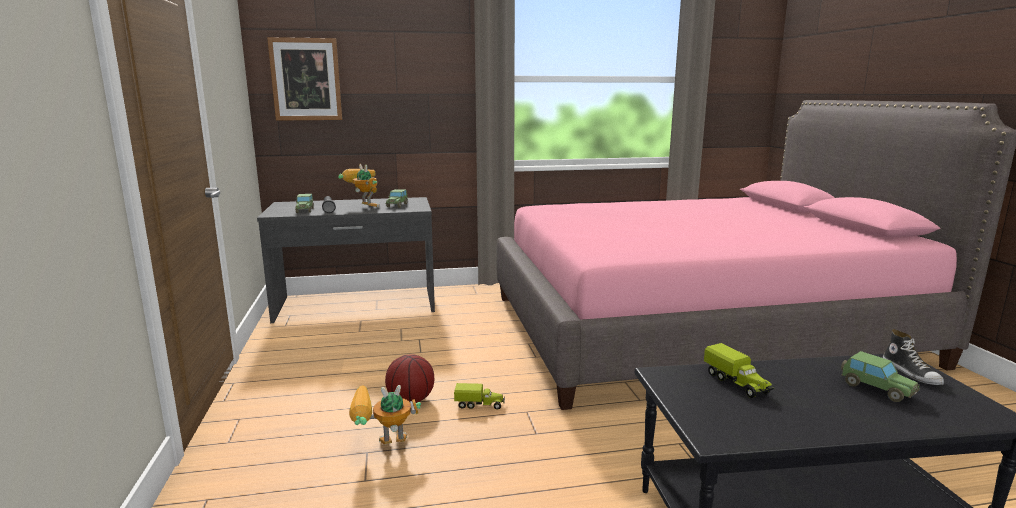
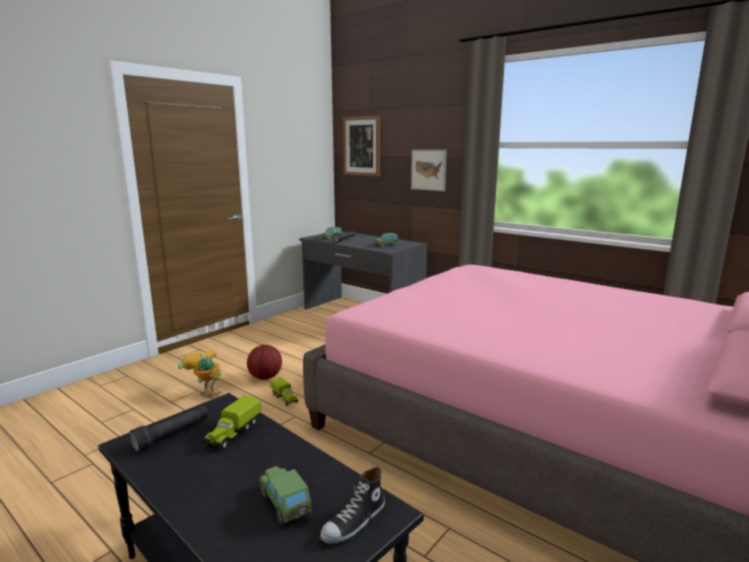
camera: 50 degrees right, 0 degrees up
(363, 207) = (365, 242): toy robot -> none
(419, 108) = (428, 170): none -> picture
(714, 410) = (172, 435): none -> black flashlight
(876, 389) = (285, 504): toy car -> toy car turned 135 degrees clockwise

